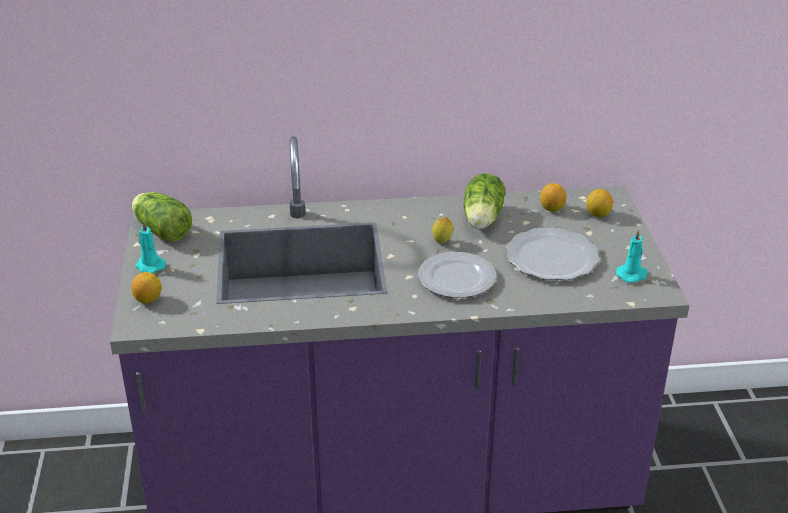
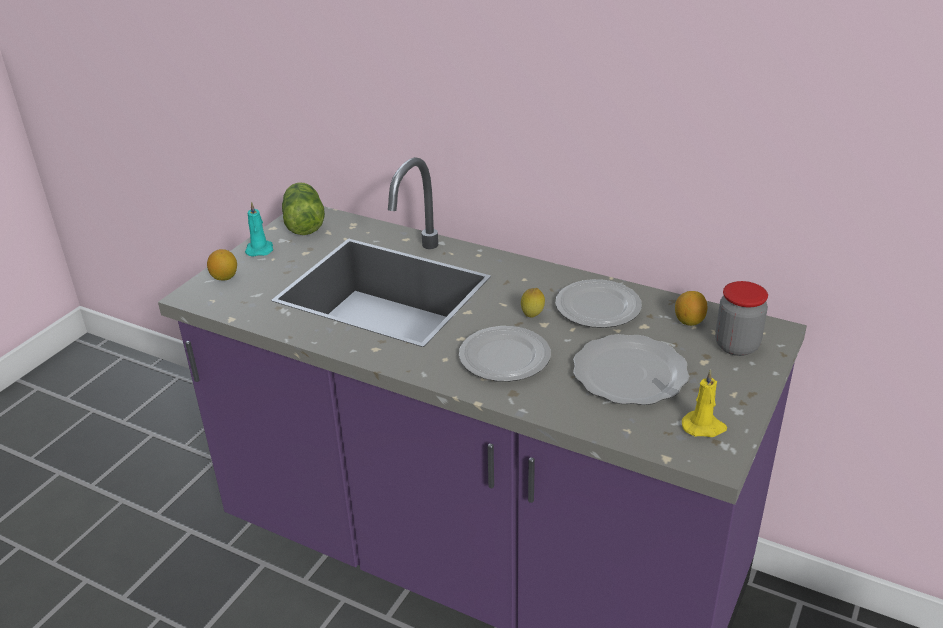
camera: 35 degrees right, 0 degrees up
(482, 220) = (599, 308): lettuce -> plate
(598, 214) = (736, 346): lemon -> jar
(632, 275) = (704, 427): turquoise candle -> yellow candle

